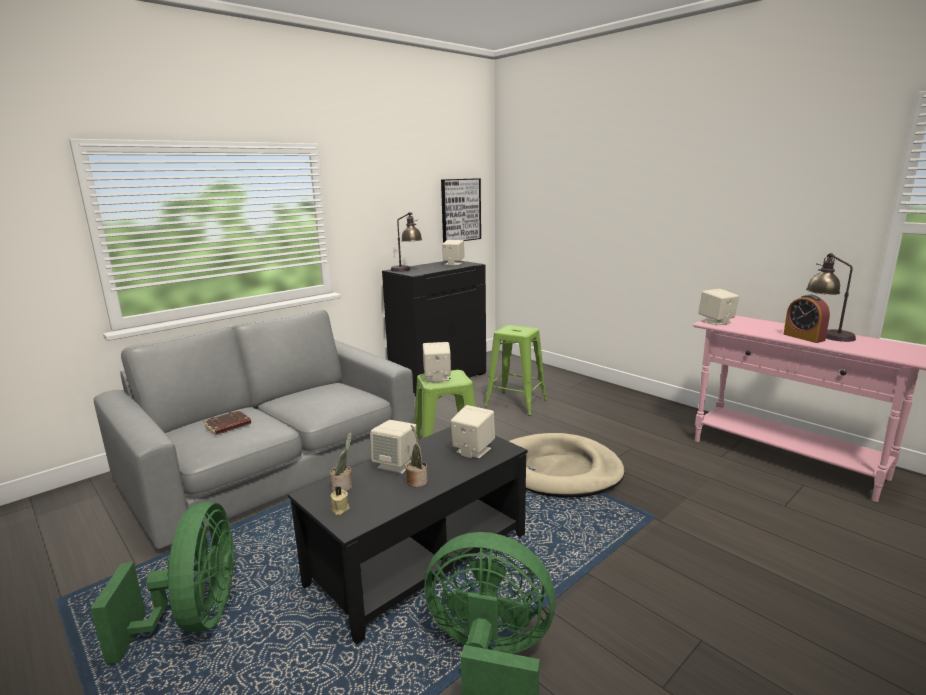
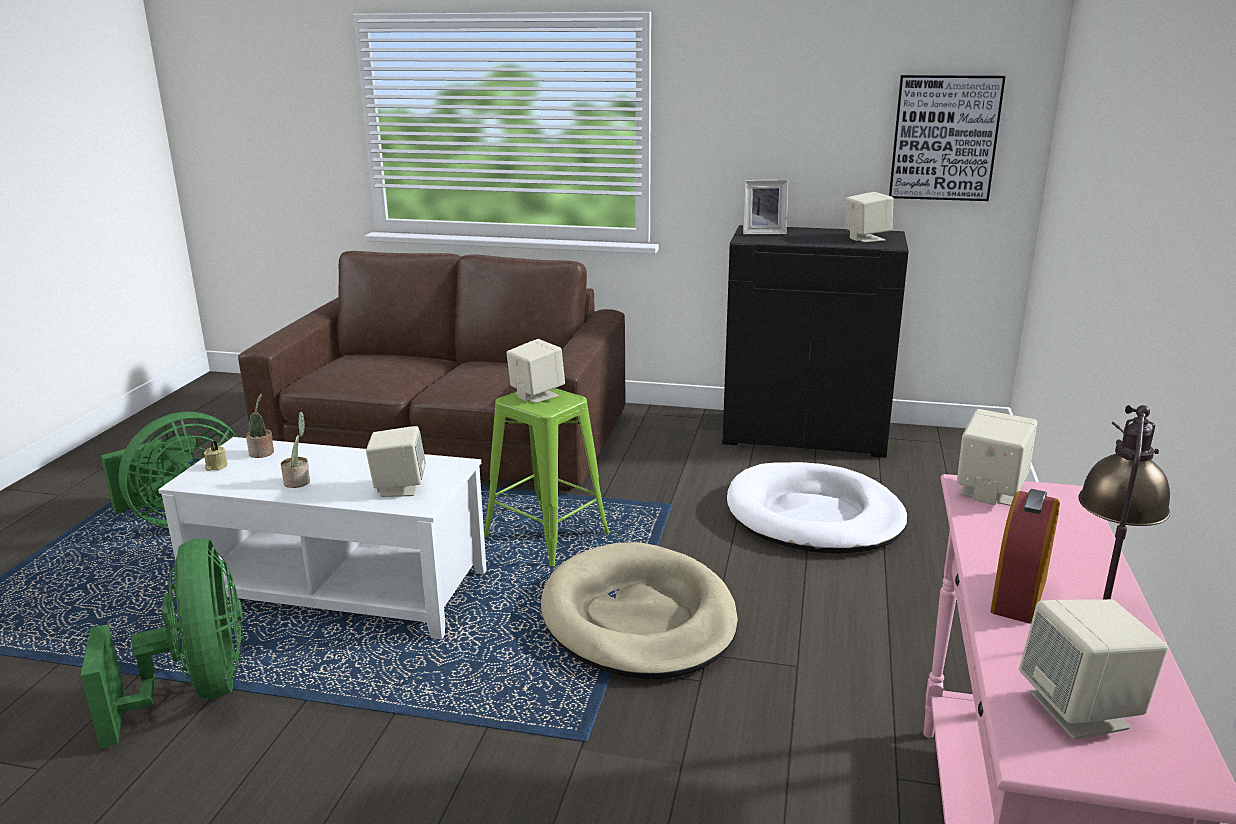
camera: 55 degrees right, 5 degrees up
(228, 426) = (366, 366): brown book -> none
(273, 464) = (449, 439): grey sofa -> brown sofa
(396, 465) = (328, 460): beige speaker -> beige speaker (1081, 711)
(407, 270) = (763, 232): table lamp -> picture frame
(420, 559) = (340, 589): black coffee table -> white coffee table
(515, 403) = (813, 516): green stool -> white dog bed

